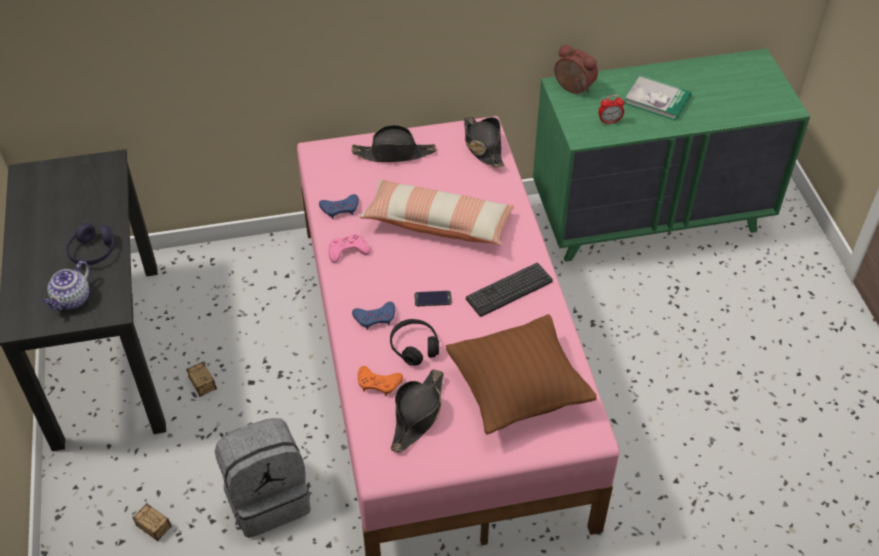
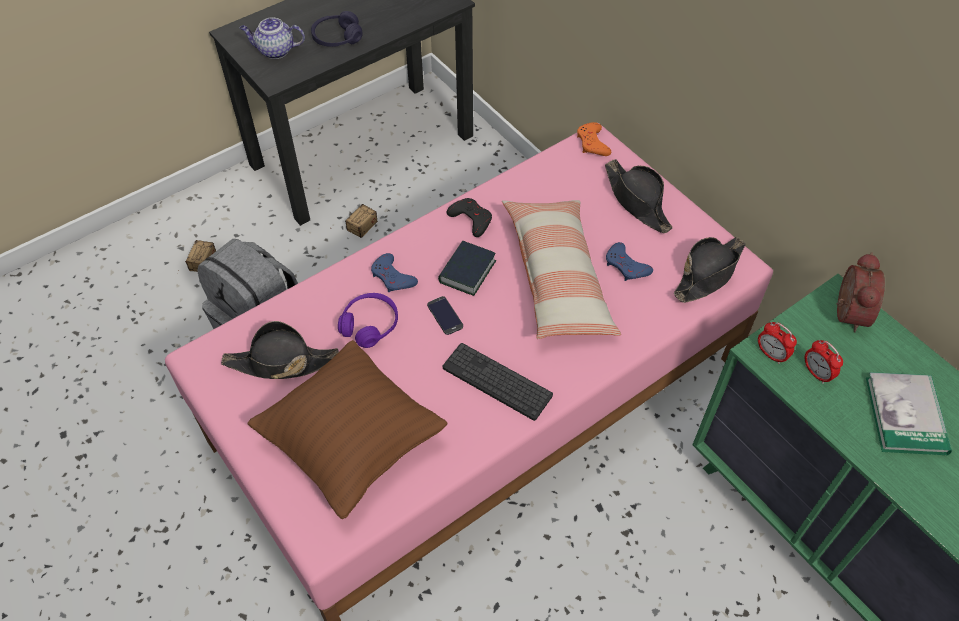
camera: 65 degrees right, 5 degrees up
(340, 208) = (526, 190): blue game controller -> blue game controller (626, 266)
(347, 251) = (471, 219): pink game controller -> black game controller
(378, 383) = (308, 313): orange game controller -> orange game controller (592, 143)
(399, 271) = (467, 272): none -> book
(414, 347) = (370, 325): black headphones -> purple headphones
(585, 134) = (771, 354): none -> alarm clock

